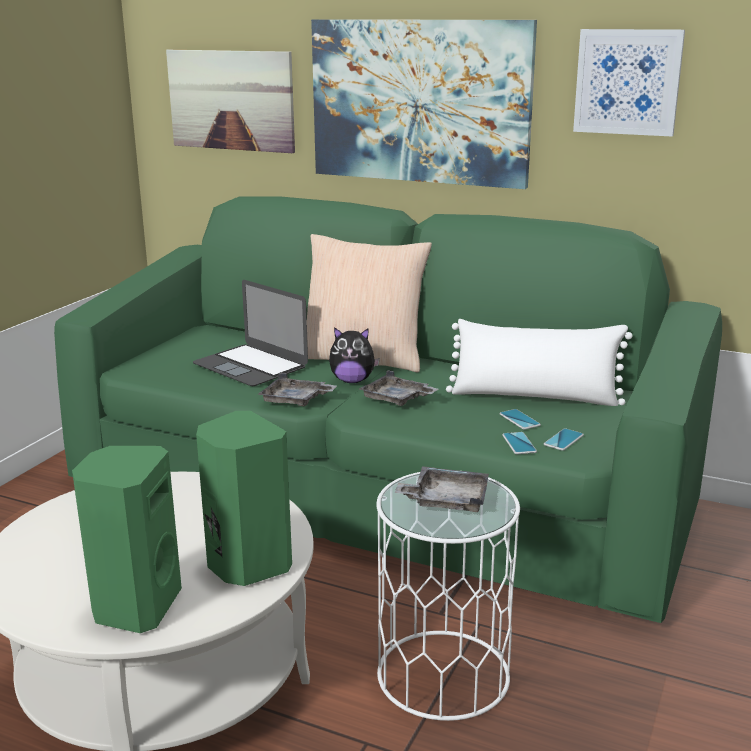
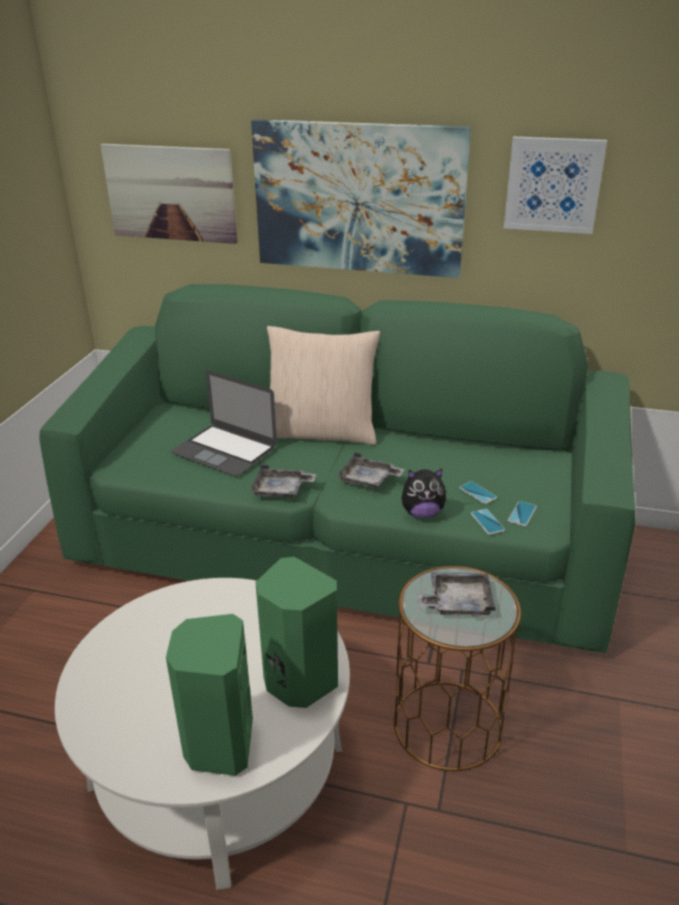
camera: 10 degrees left, 10 degrees up
(352, 380) = (322, 461): plush toy -> plush toy (422, 513)
(443, 674) = (448, 725): white side table -> brown side table
(535, 397) = (481, 464): white pillow -> none

